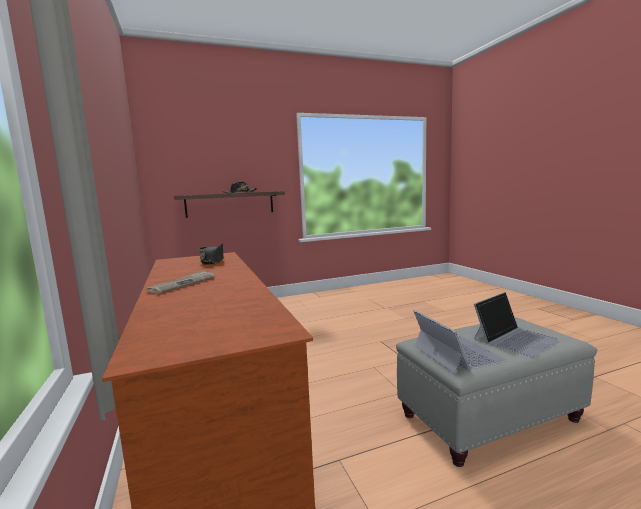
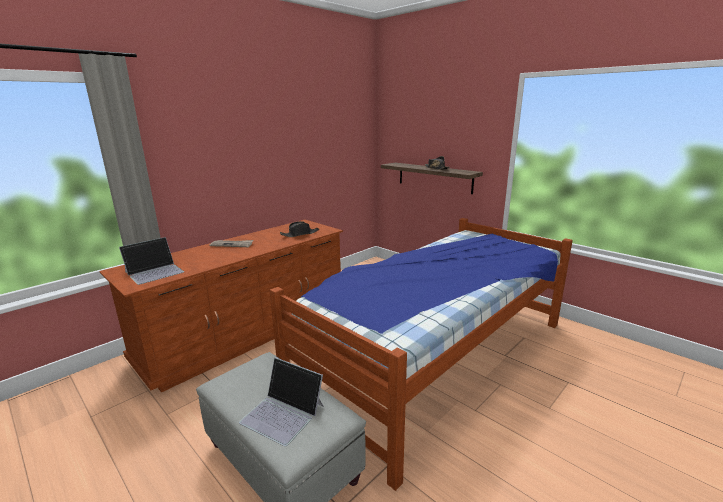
camera: 65 degrees right, 10 degrees up
(368, 326) = (435, 355): none -> bed
(456, 353) = (243, 380): laptop -> laptop (155, 272)

